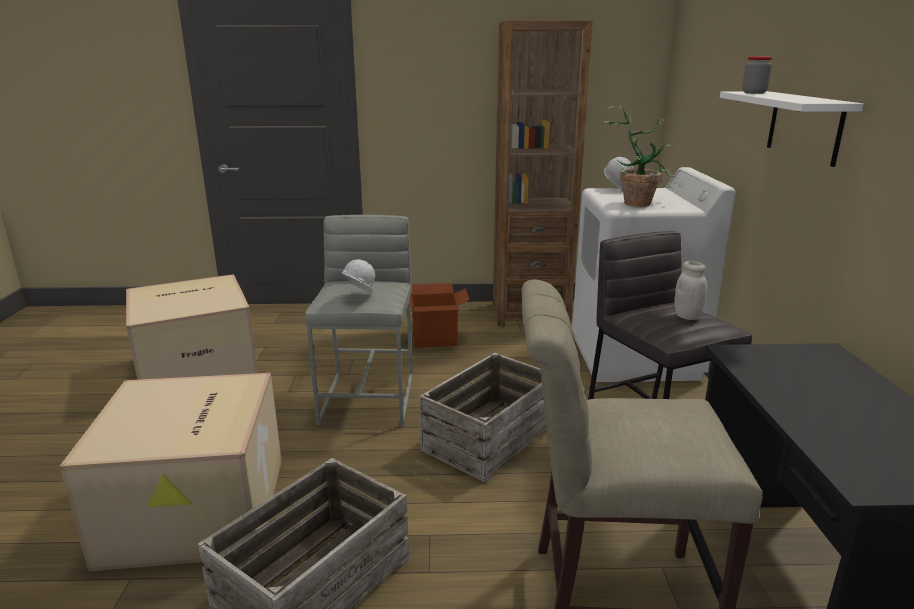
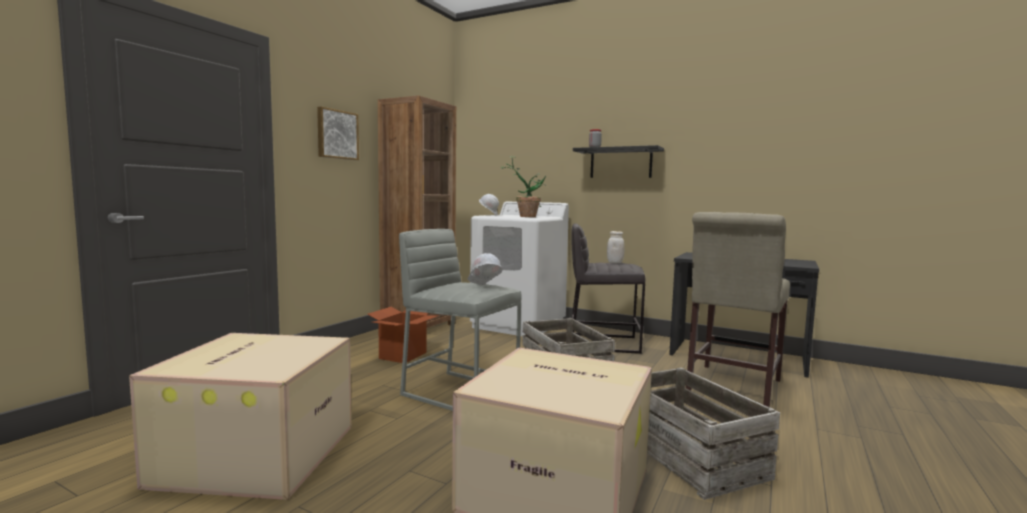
camera: 60 degrees left, 15 degrees down
(438, 76) = (337, 134): none -> picture
(804, 126) = (620, 163): white shelf -> black shelf

